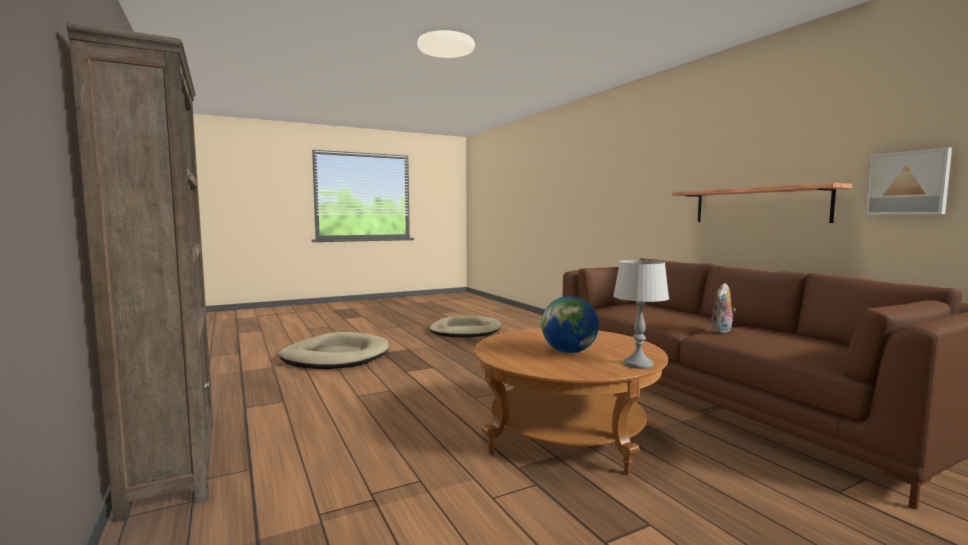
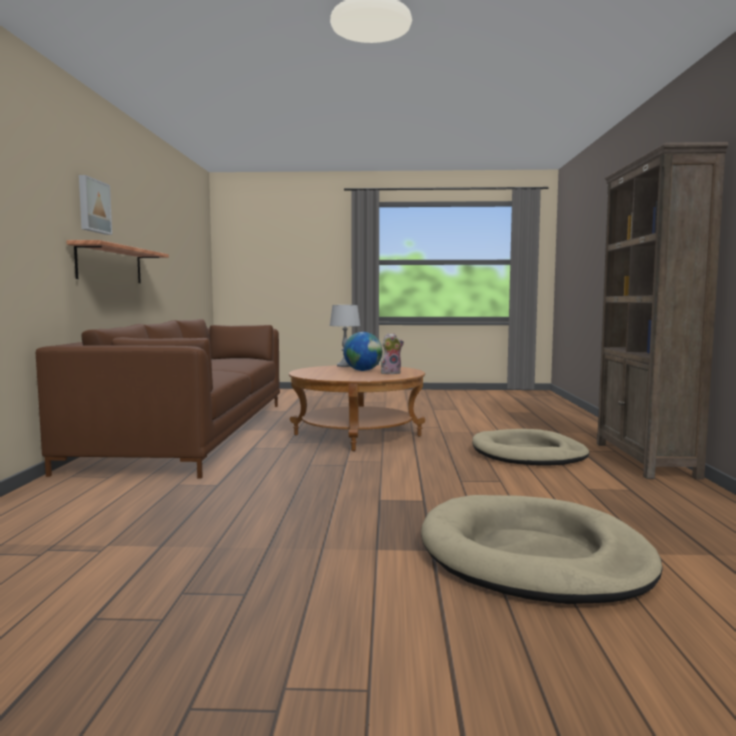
camera: 150 degrees left, 0 degrees up
(465, 331) = (156, 591): beige dog bed -> beige dog bed (528, 454)
(722, 331) = (224, 367): plush toy -> plush toy (391, 373)
(907, 183) = (155, 258): picture -> picture (93, 206)

